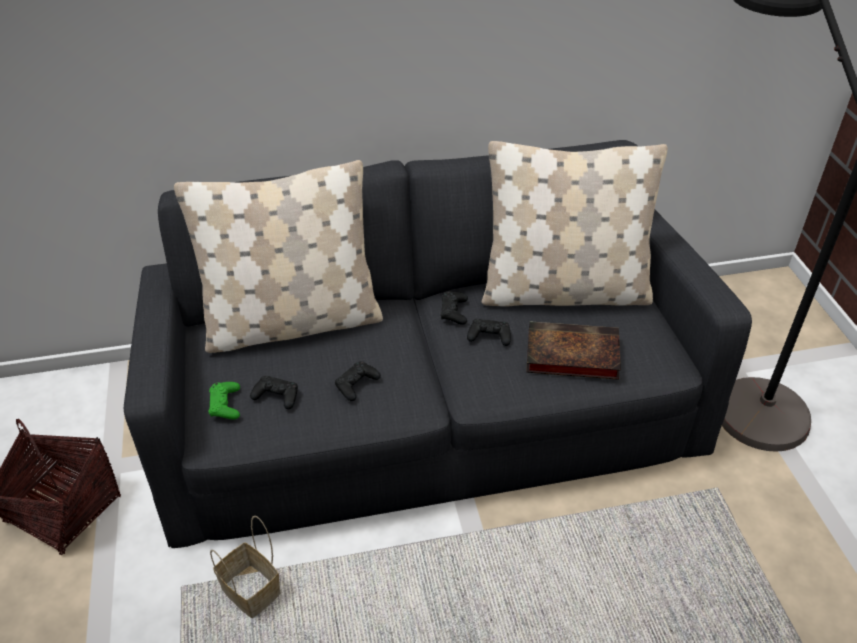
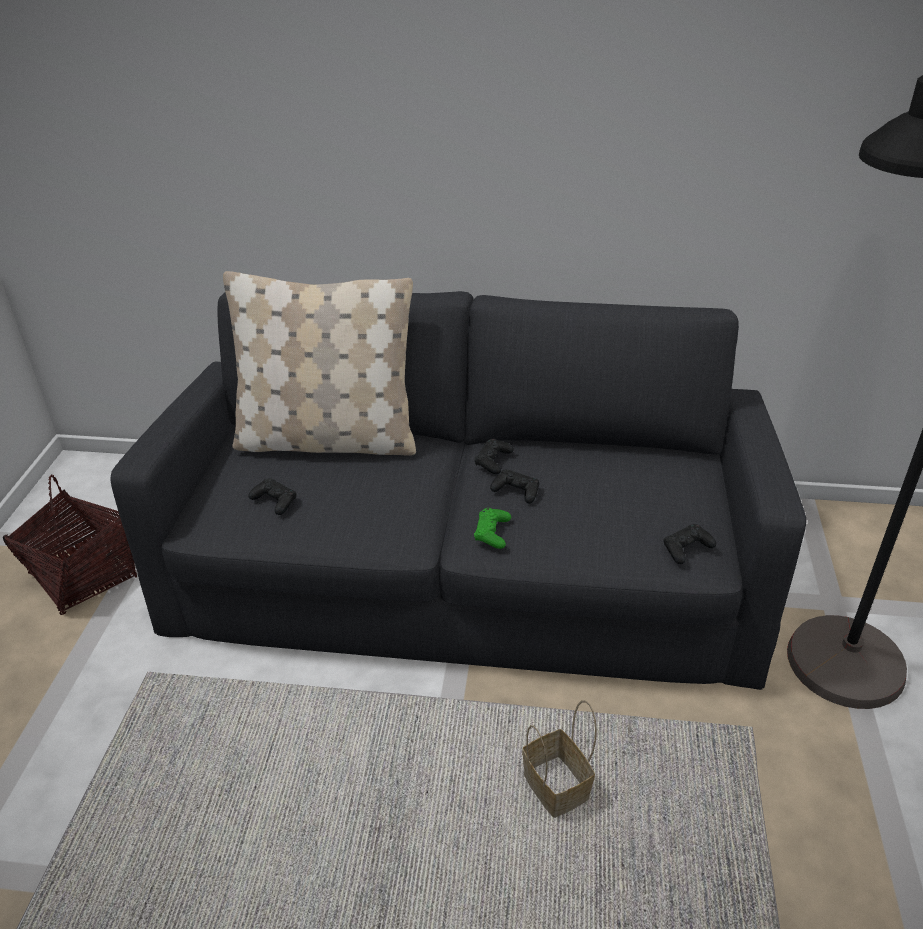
camera: 20 degrees right, 5 degrees down
(225, 405) = (225, 498): green game controller -> green game controller (492, 533)
(253, 591) = (209, 695): basket -> basket (558, 788)
(356, 384) = (356, 507): black game controller -> black game controller (687, 548)
(563, 291) = (623, 464): beige pillow -> none
(569, 355) = (593, 527): book -> none

